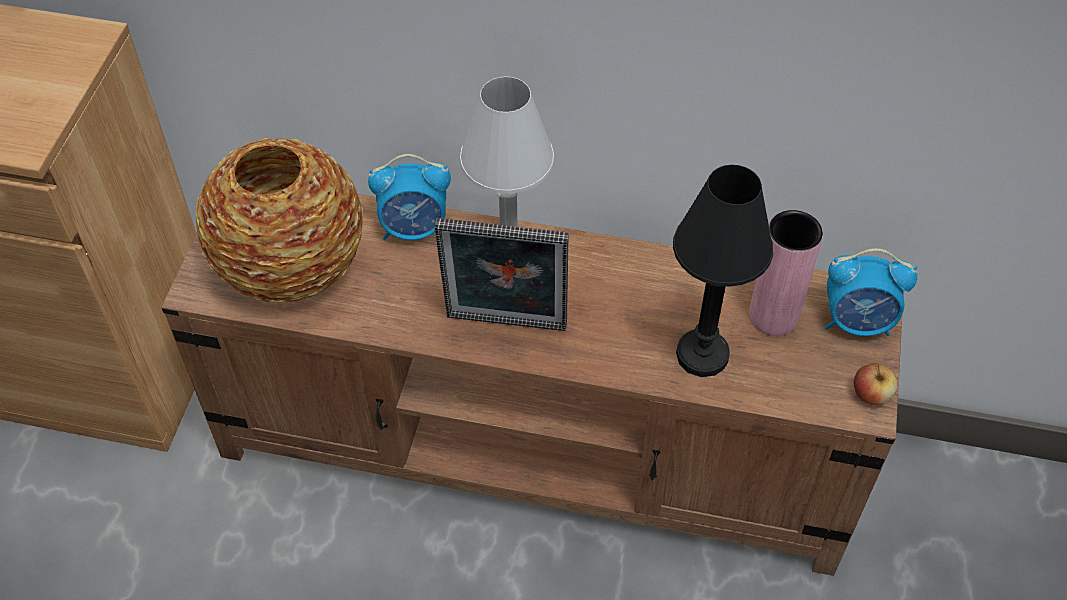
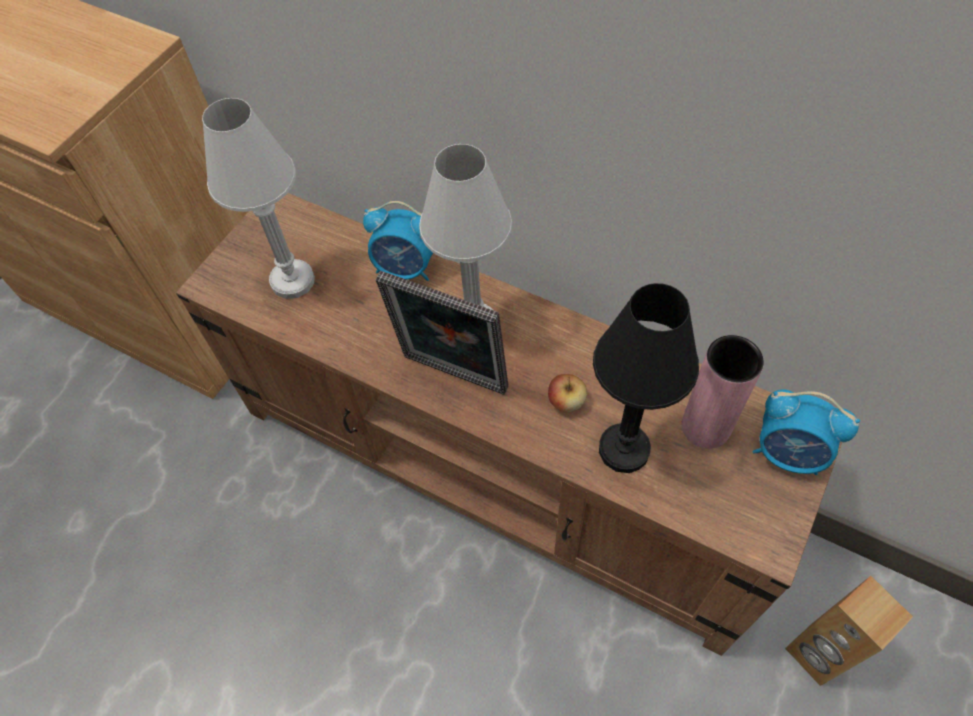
camera: 20 degrees right, 5 degrees up
(293, 267) = (293, 281): vase -> white table lamp
(871, 394) = (779, 532): apple -> apple (566, 401)
(926, 548) = (815, 654): none -> brown speaker

